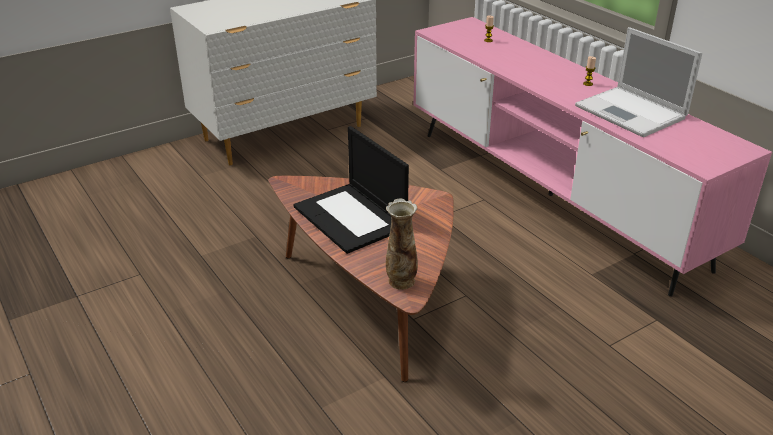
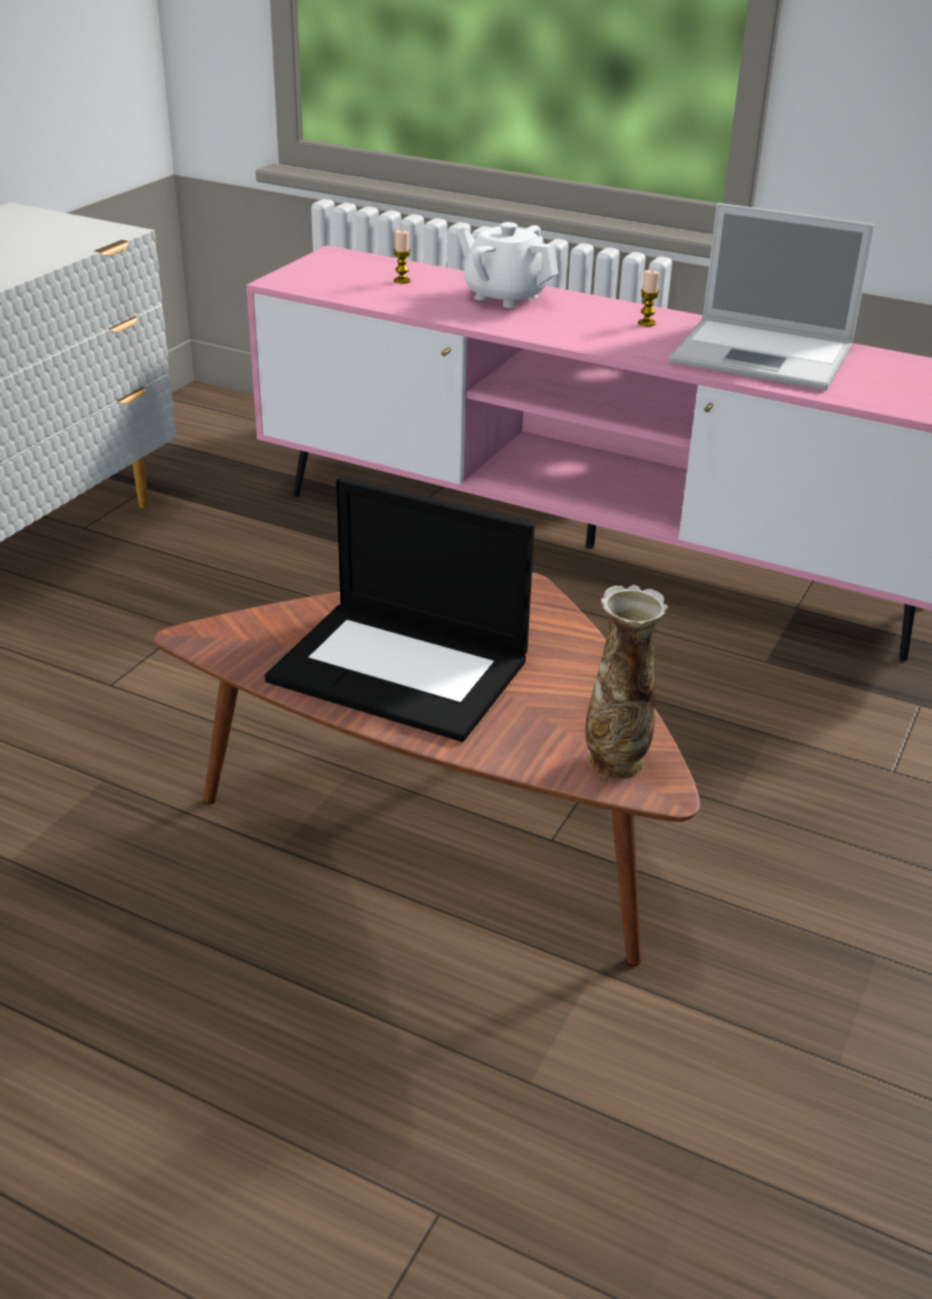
camera: 30 degrees left, 0 degrees up
(530, 57) = (505, 296): none -> white teapot

